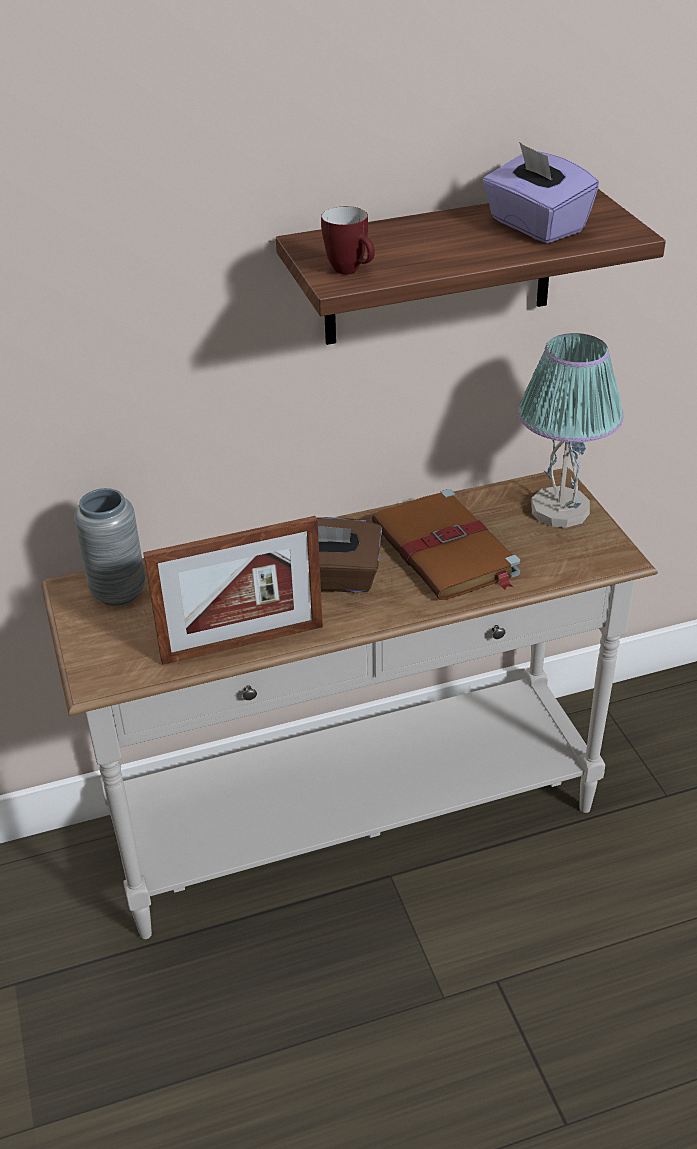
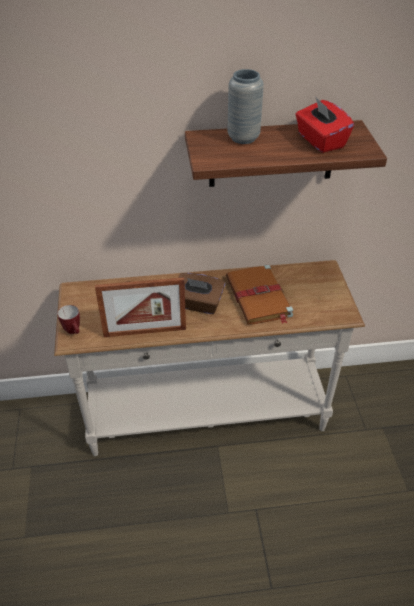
camera: 10 degrees right, 5 degrees up
(118, 592) = (93, 295): grey vase -> grey vase (243, 138)
(351, 271) = (215, 157): mug -> mug (74, 331)
(535, 226) = (320, 141): purple tissue box -> red tissue box
(558, 510) = (323, 283): table lamp -> none

